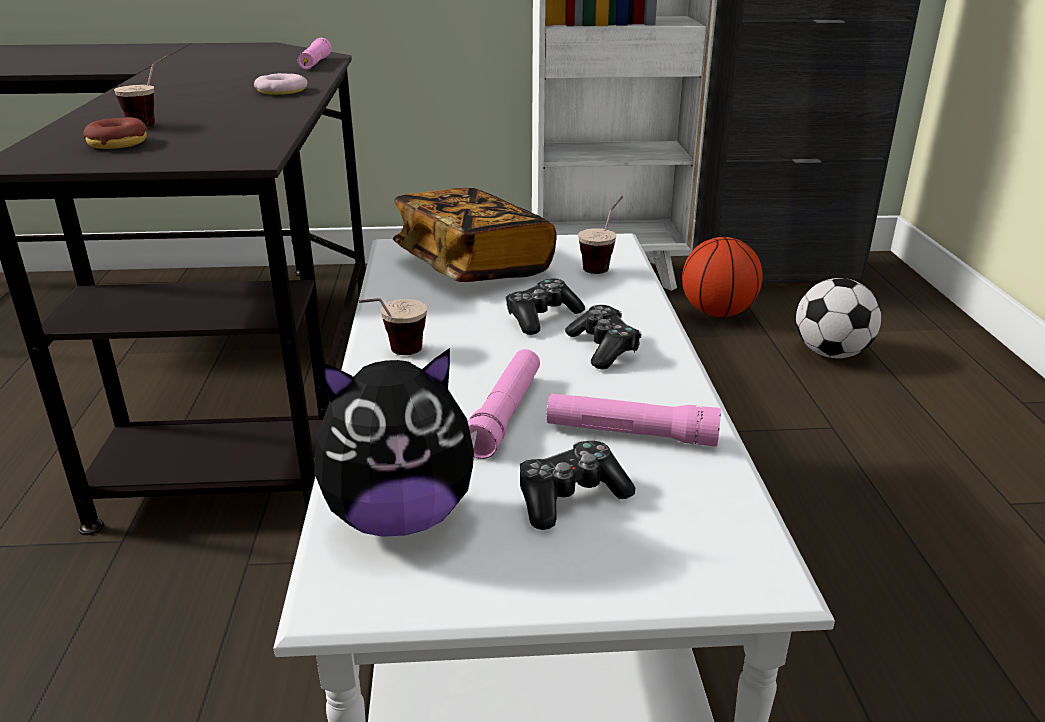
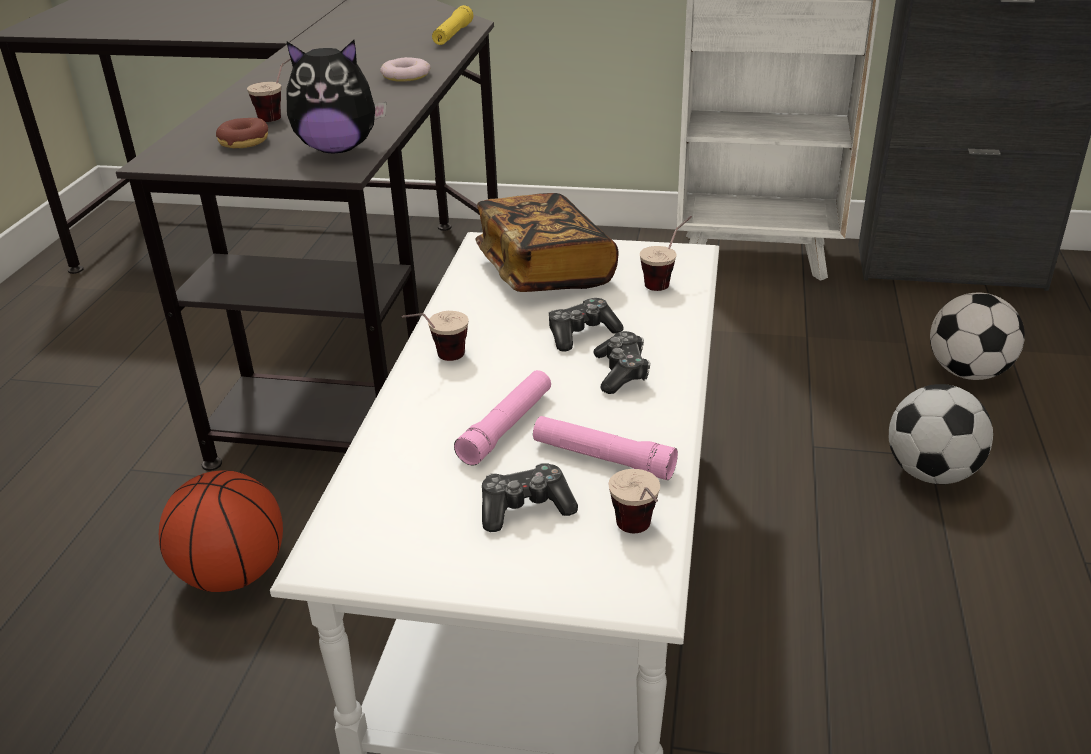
camera: 15 degrees right, 5 degrees up
(315, 63) = (453, 35): pink flashlight -> yellow flashlight
(400, 517) = (388, 506): plush toy -> plush toy (338, 149)
(718, 313) = (861, 312): basketball -> basketball (234, 574)
(719, 511) = (639, 537): none -> cup
(841, 443) = (930, 473): none -> football

